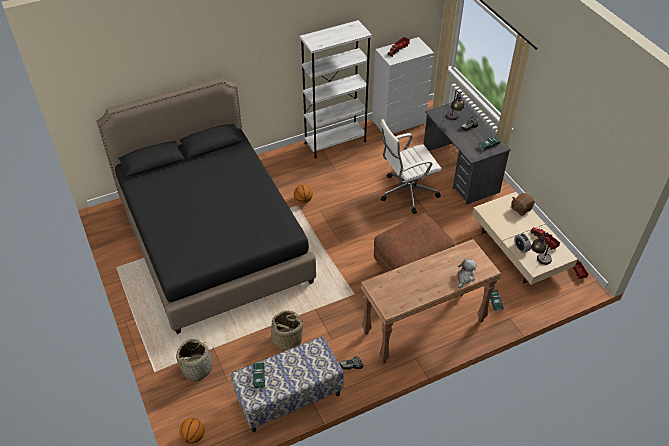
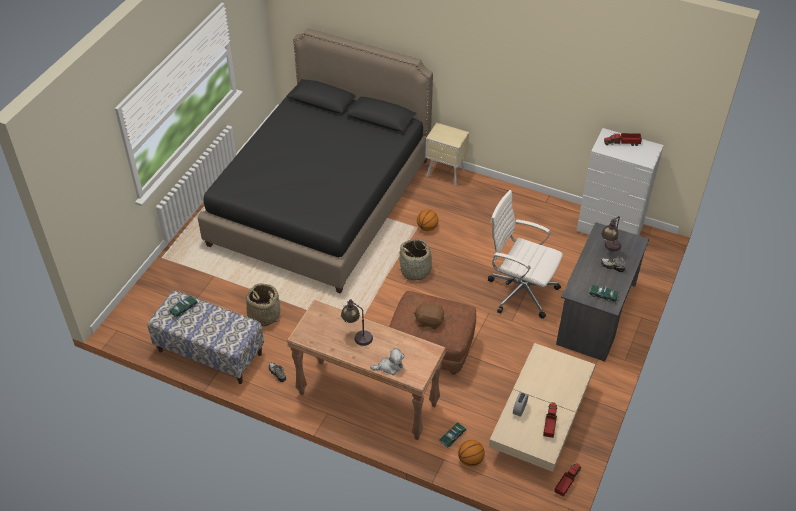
camera: 50 degrees right, 0 degrees up
(193, 436) = (125, 318): basketball -> basketball (470, 460)
(197, 368) = (187, 279): basket -> basket (416, 270)
(267, 161) = (446, 175): none -> beige nightstand
(335, 142) = (525, 202): white bookcase -> none
(520, 209) = (574, 381): brown plush toy -> brown plush toy (429, 321)
(539, 260) = (517, 432): table lamp -> table lamp (357, 335)

